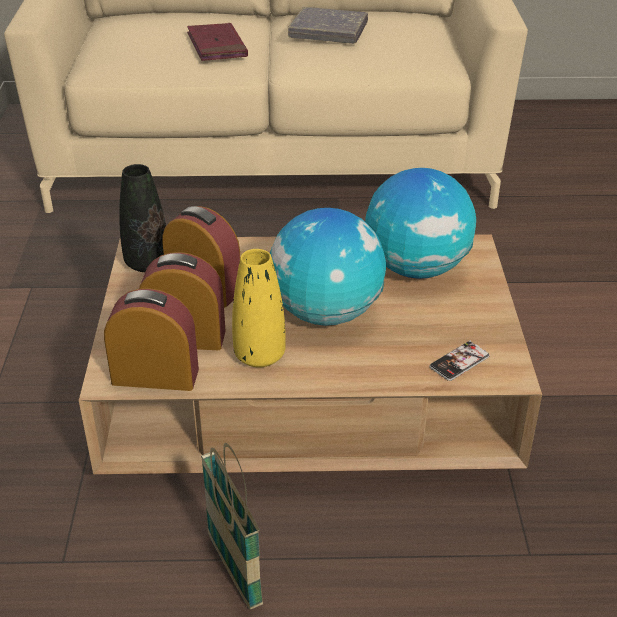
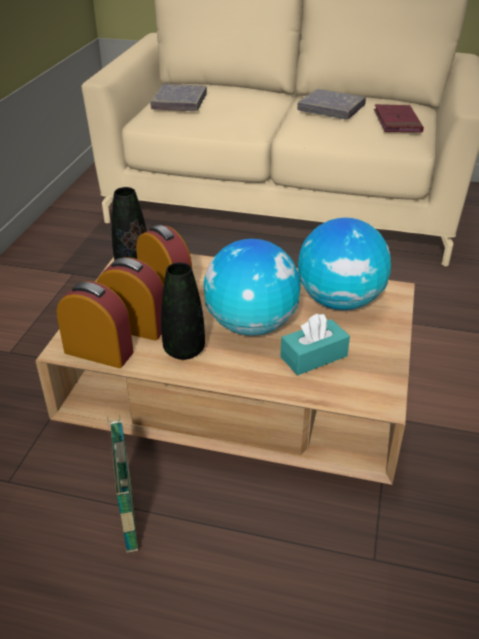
camera: 15 degrees right, 0 degrees up
(131, 42) = (179, 102): none -> grey book
(217, 46) = (240, 111): red book -> red book (397, 122)
(259, 356) = (184, 350): yellow vase -> black vase
(413, 337) = (313, 356): none -> turquoise tissue box
(459, 362) = (344, 383): phone -> none

